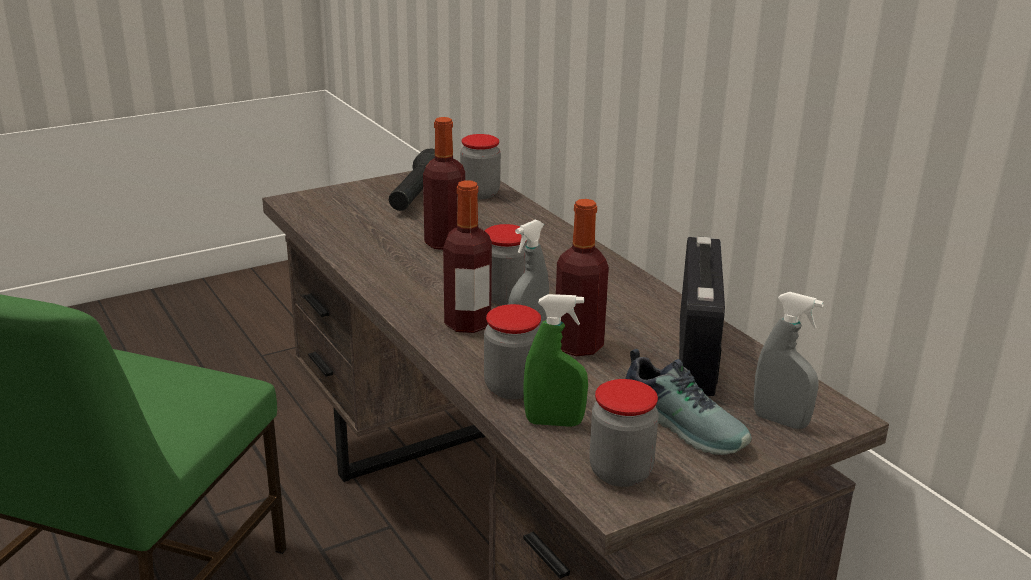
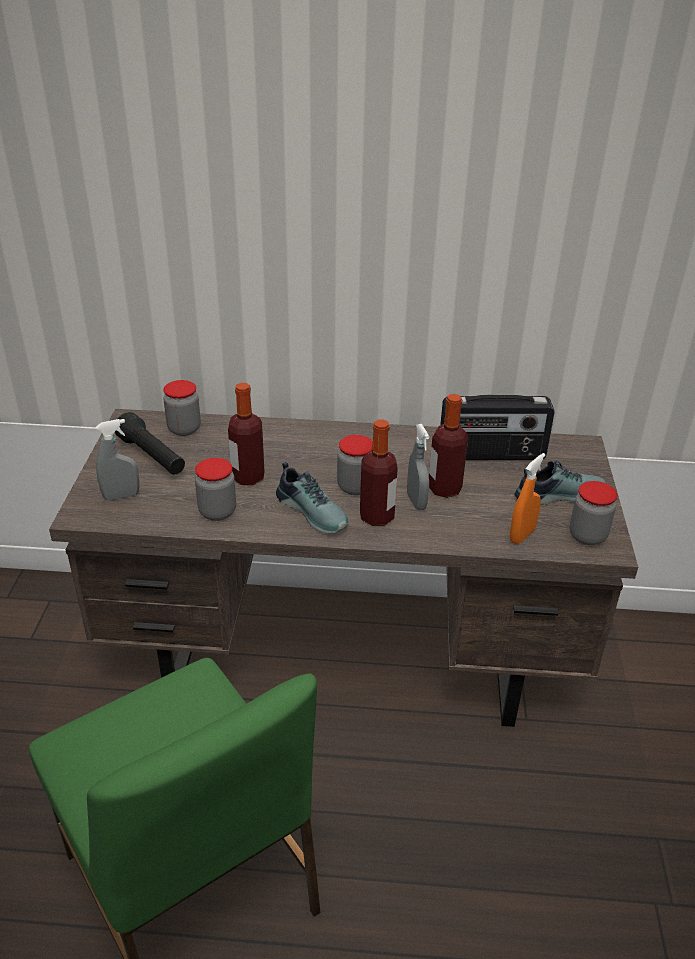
camera: 55 degrees left, 10 degrees up
(432, 289) = (313, 511): none -> shoe
(512, 388) = (472, 533): jar -> jar (217, 512)
(554, 422) = (522, 535): green spray bottle -> orange spray bottle
(698, 355) = (491, 455): radio -> radio turned 135 degrees clockwise
(780, 421) = (576, 464): grey spray bottle -> grey spray bottle (121, 496)

